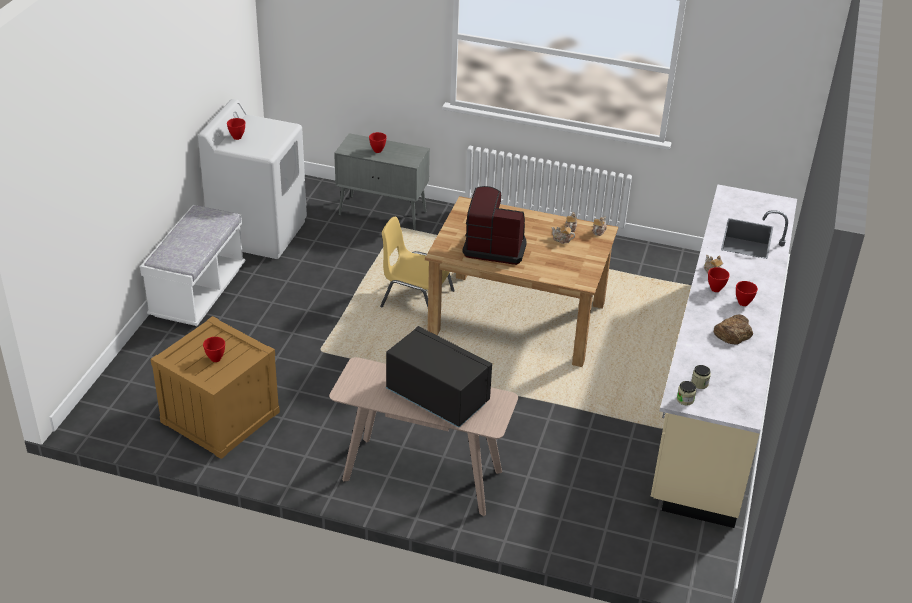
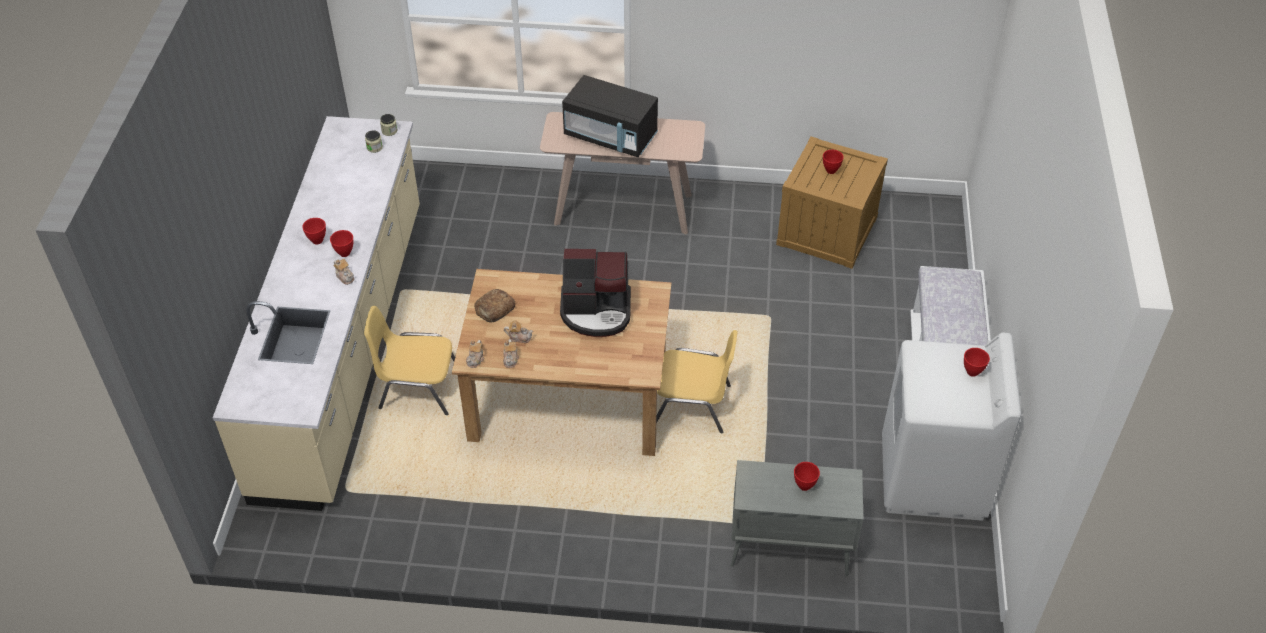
camera: 170 degrees right, 10 degrees up
(646, 346) = (417, 386): none -> yellow chair
(733, 333) = (334, 203): bread -> bread (494, 309)

